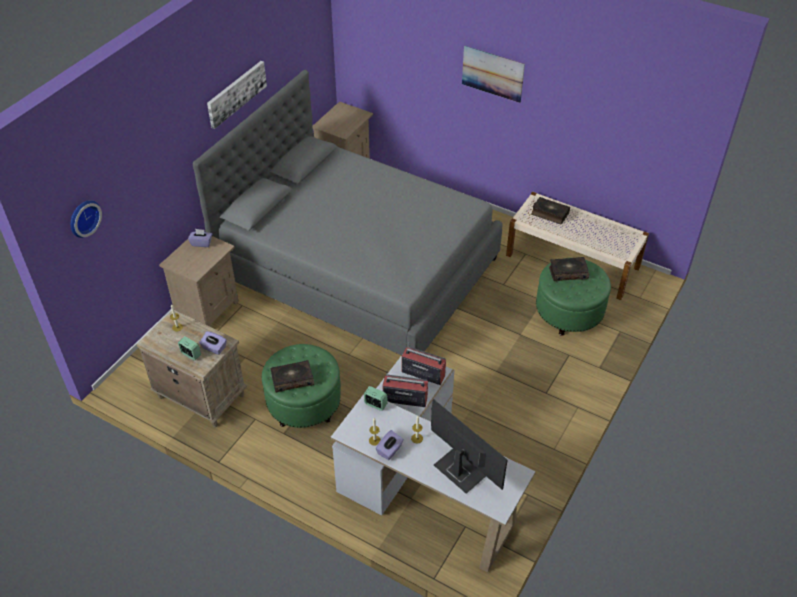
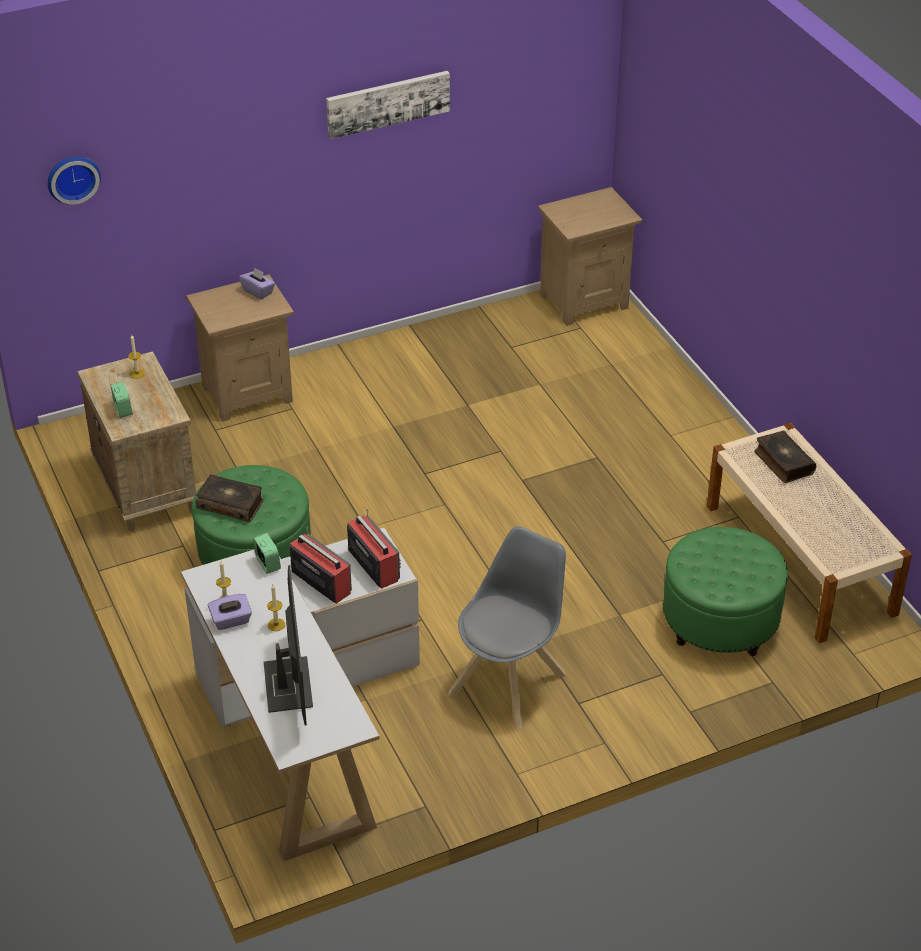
camera: 35 degrees right, 5 degrees down
(214, 348) = (154, 415): purple tissue box -> none
(358, 268) = (482, 430): grey bed -> none
(492, 73) = (768, 204): picture -> none
(503, 400) = (509, 682): none -> grey chair
(568, 272) = (726, 549): book -> none

